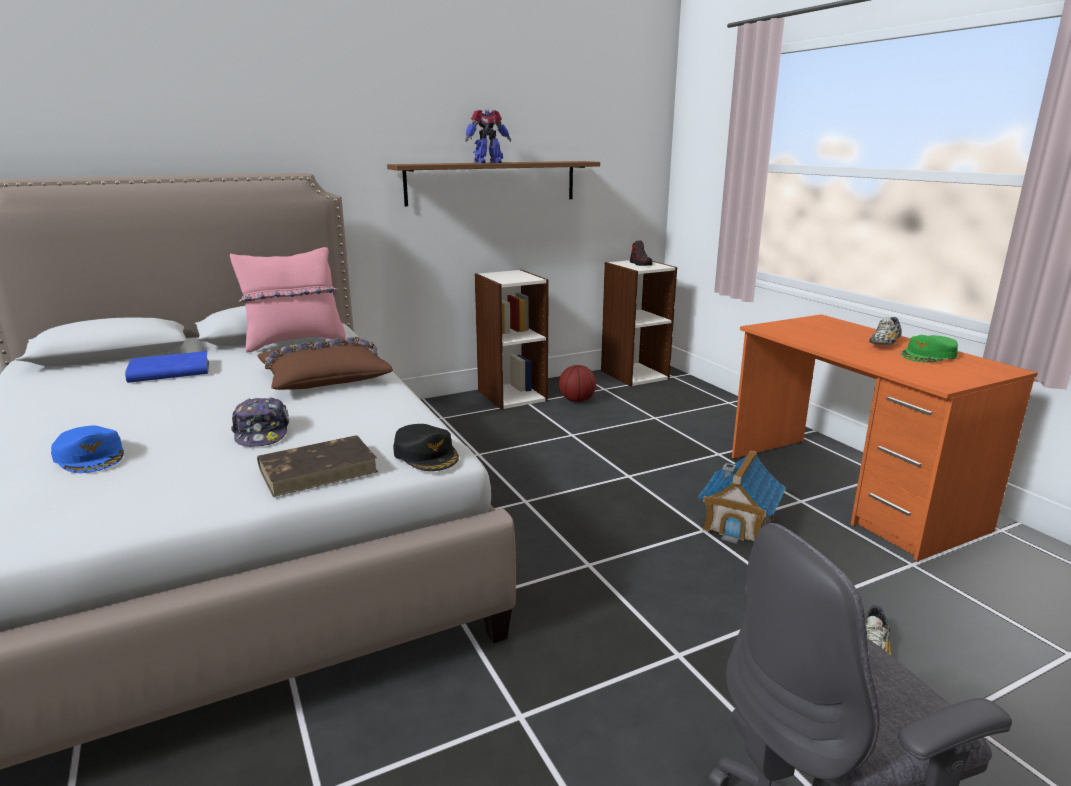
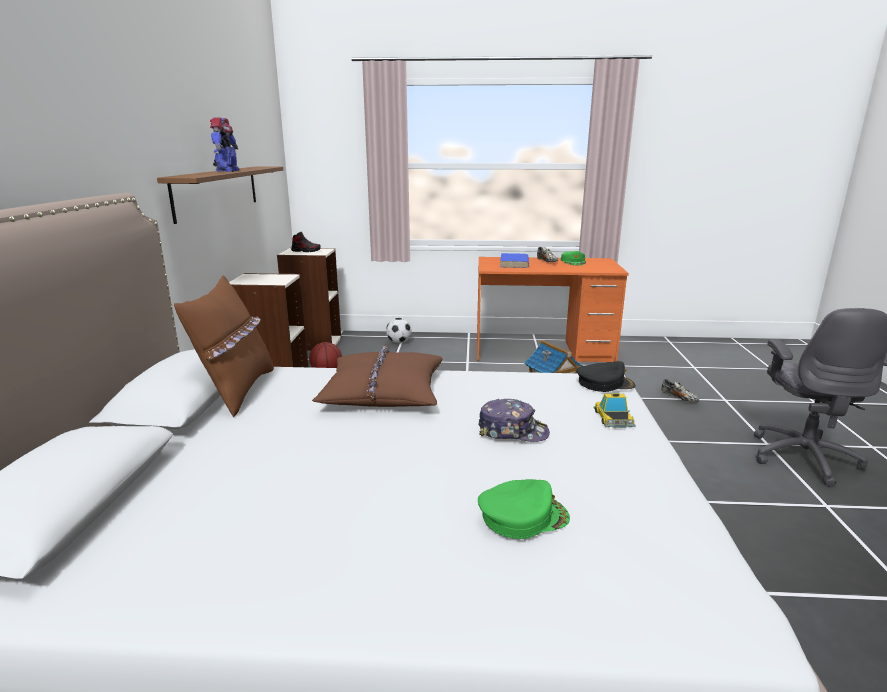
camera: 60 degrees left, 0 degrees up
(91, 456) = (523, 516): blue cap -> green cap
(169, 372) = (240, 466): blue book -> blue book (514, 263)
(295, 342) = (237, 391): pink pillow -> brown pillow
(319, 469) = (613, 418): brown book -> toy car
(708, 405) = (399, 342): none -> football

